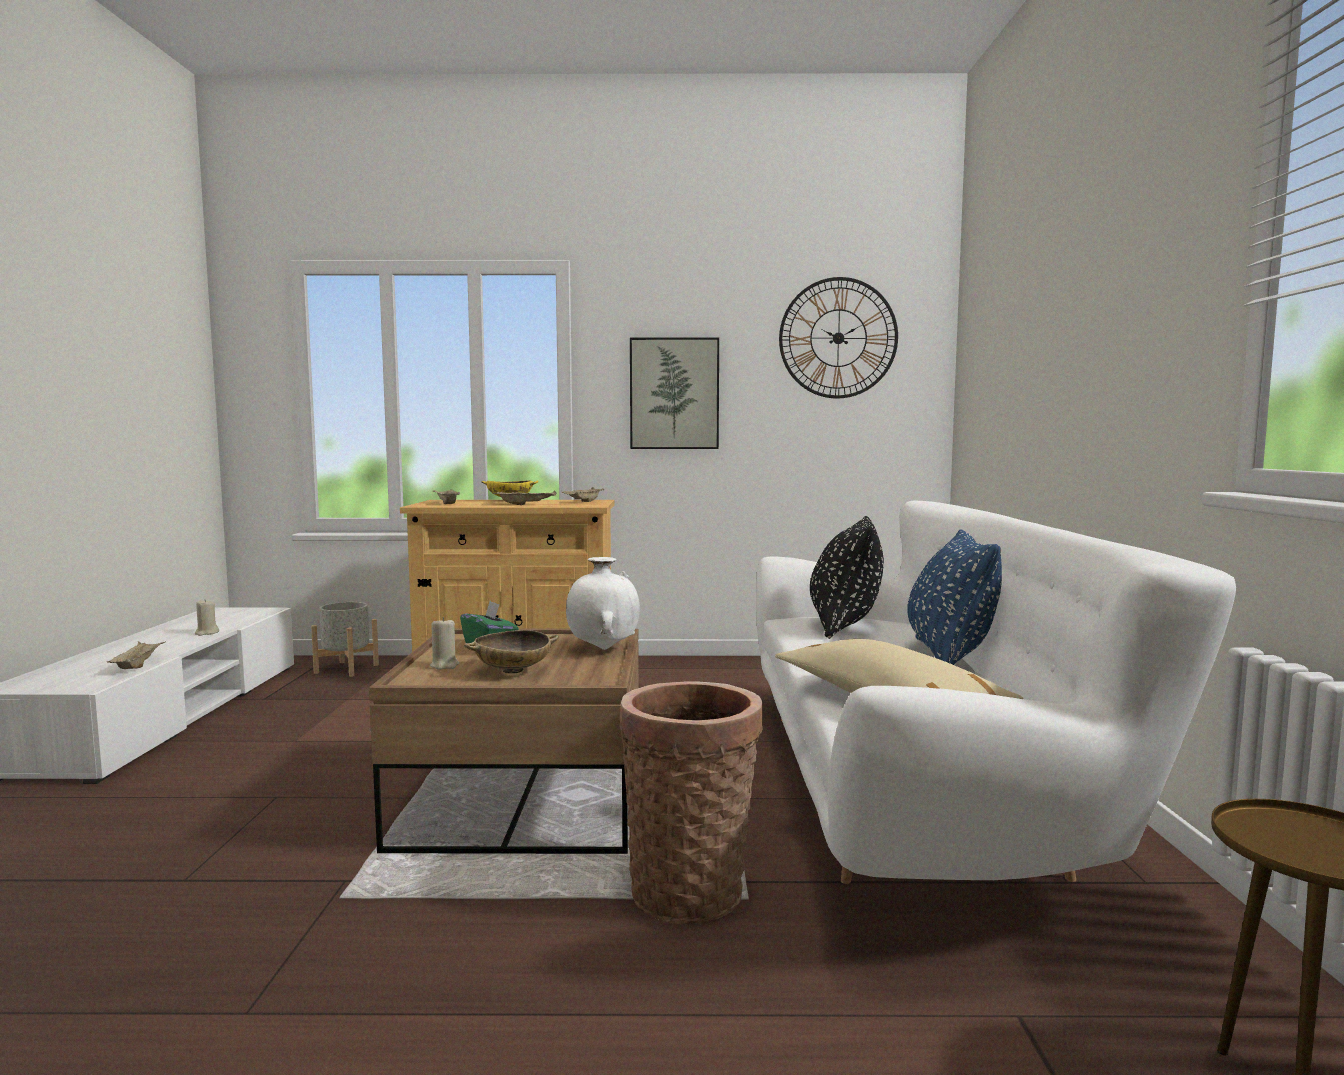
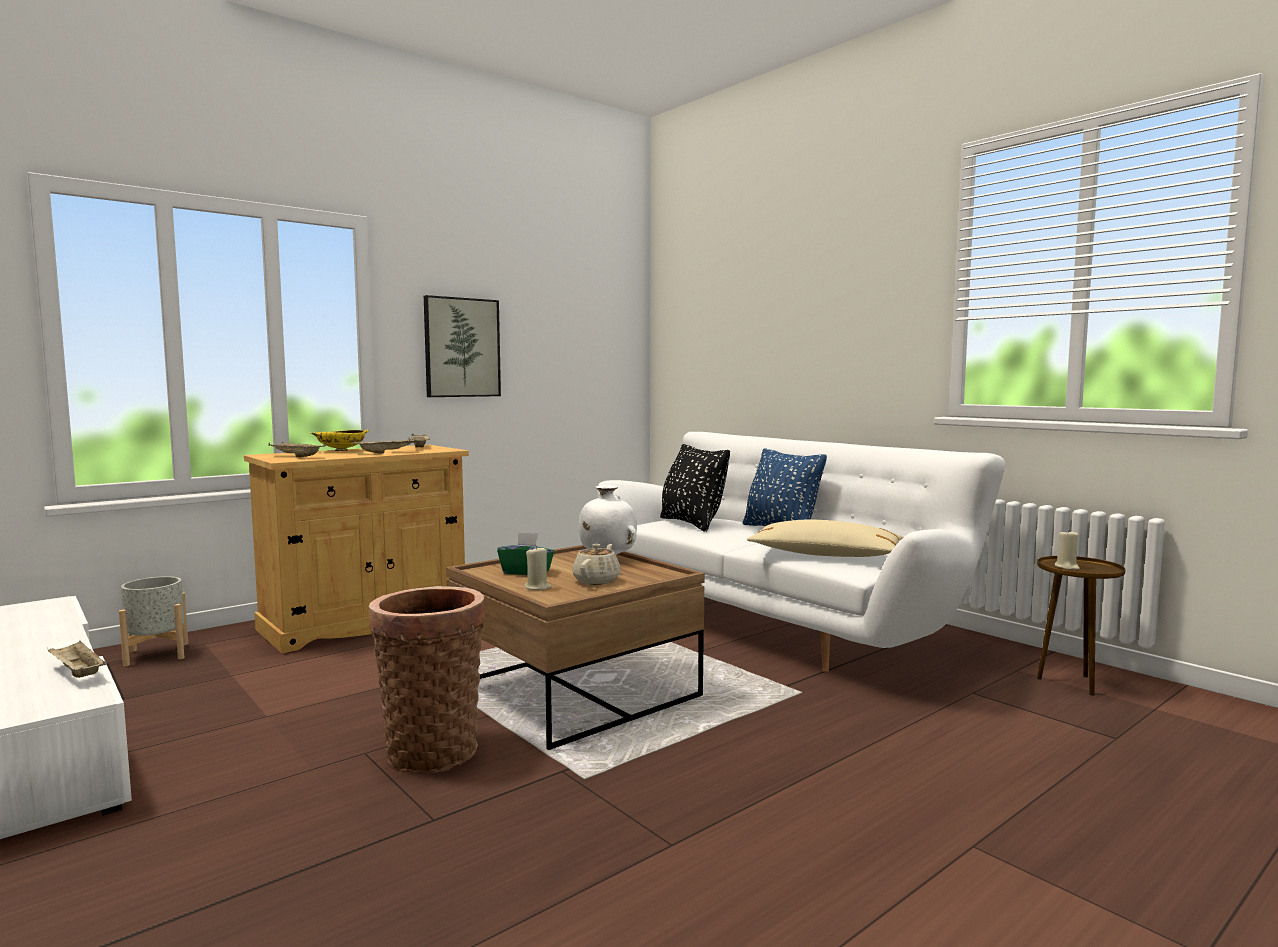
camera: 40 degrees left, 0 degrees up
(207, 633) = (52, 633): beige candle -> beige candle (1066, 567)
(513, 671) = (597, 580): beige bowl -> beige teapot
(690, 888) = (766, 698): basket -> basket (432, 749)
(838, 338) = (579, 306): wall clock -> none

